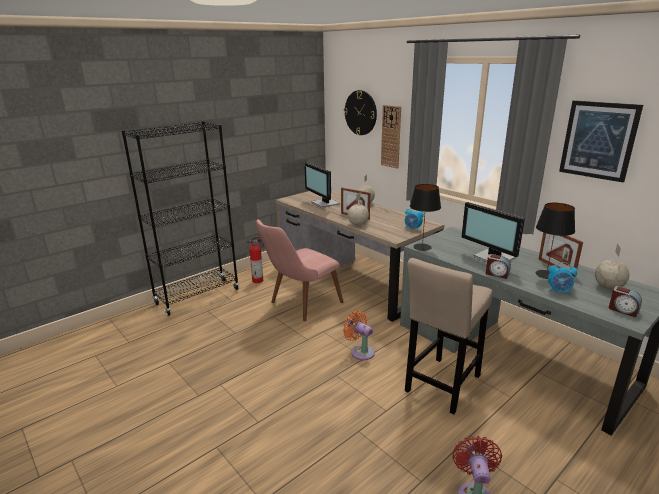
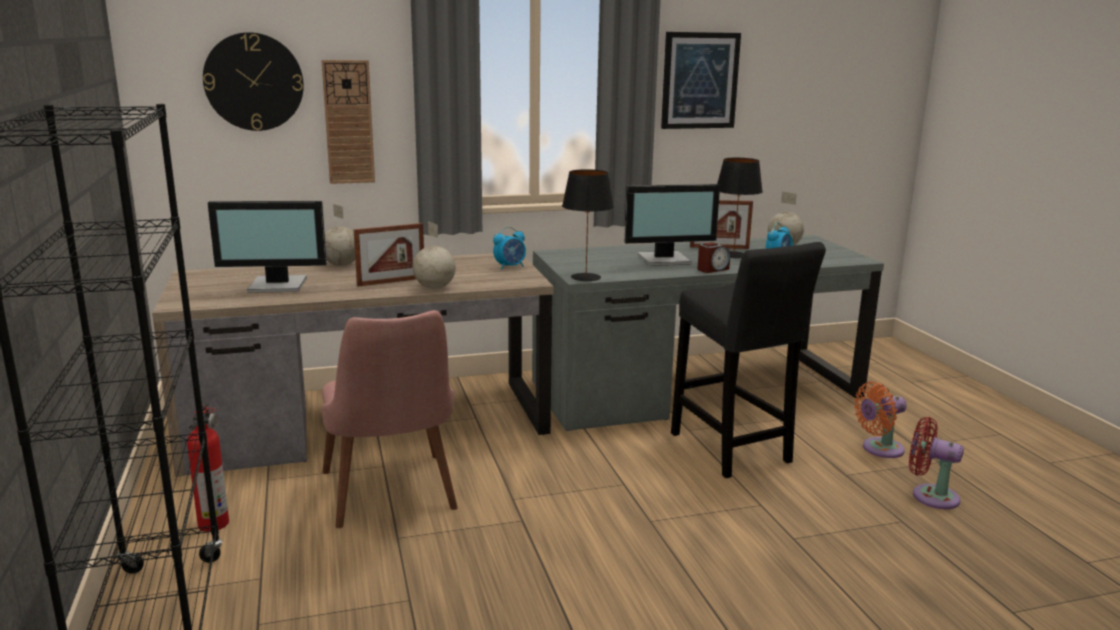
camera: 65 degrees left, 5 degrees down
(360, 351) = (604, 483): orange fan -> orange fan (879, 449)
(441, 386) = (732, 451): beige stool -> black stool
(623, 310) = (835, 255): alarm clock -> none

